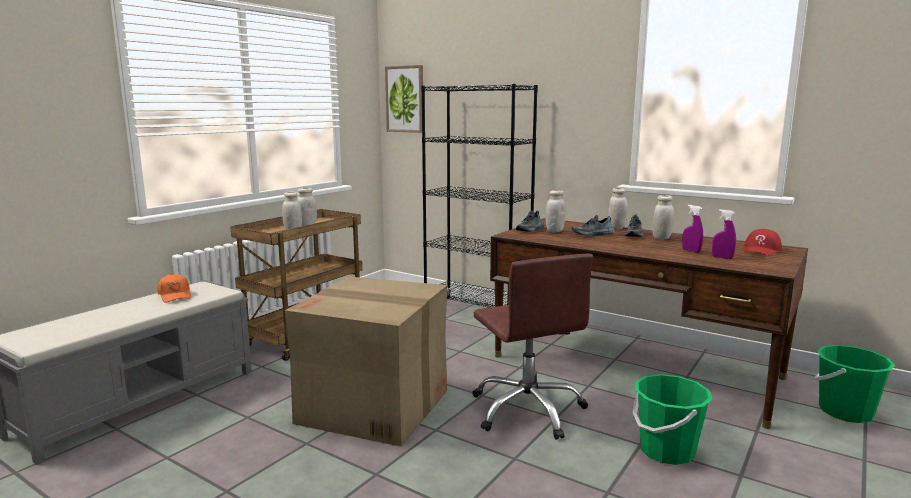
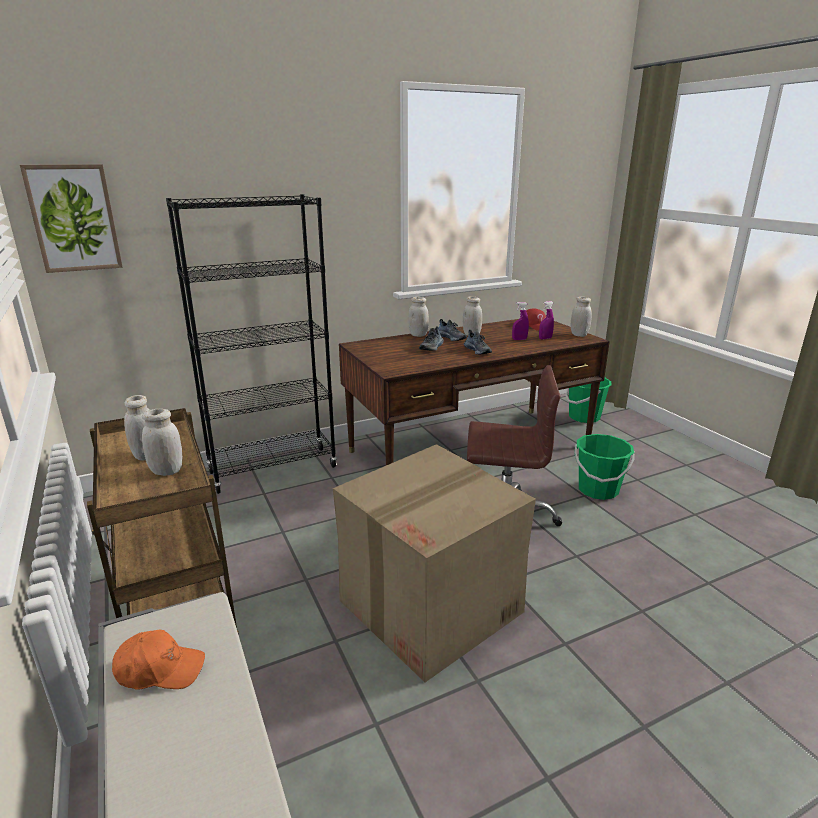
camera: 60 degrees left, 10 degrees up
(530, 230) = (383, 360): shoe -> shoe (478, 351)
(554, 231) = (398, 354): white jar -> white jar (579, 335)

